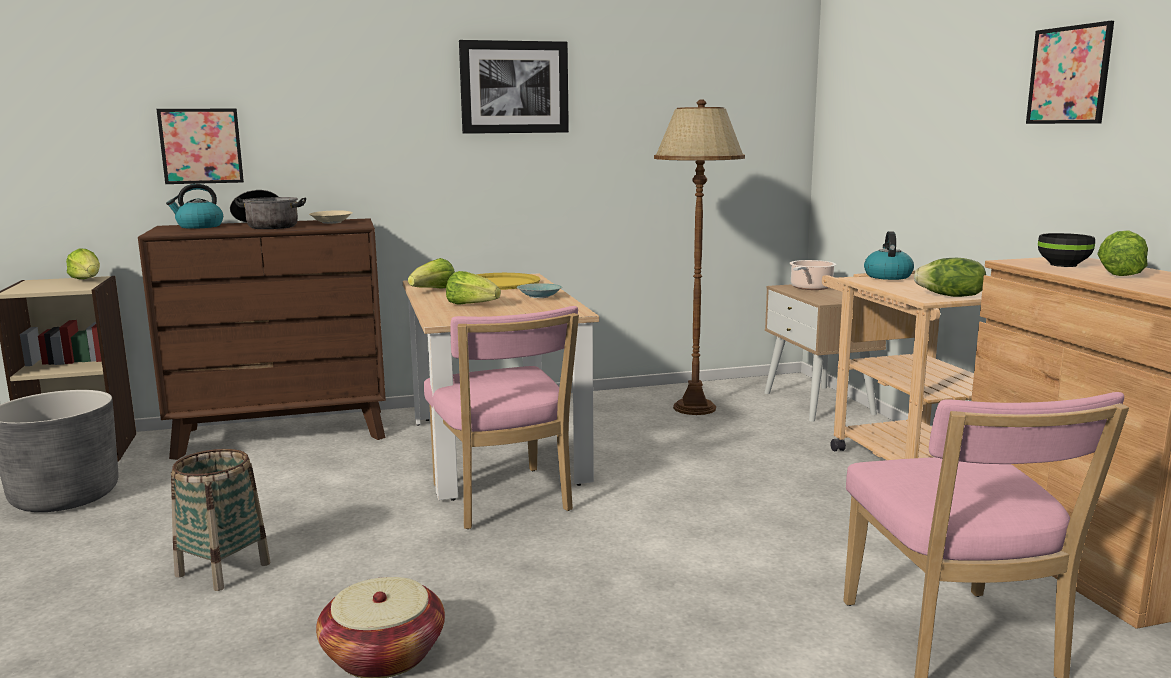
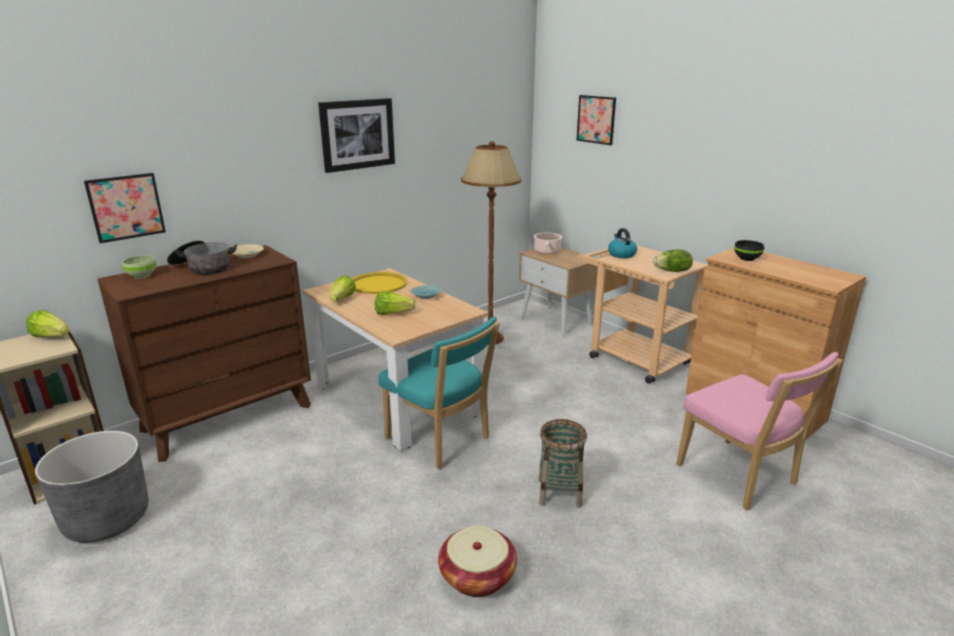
camera: 25 degrees left, 10 degrees up
(199, 226) = (142, 276): kettle -> green bowl
(223, 569) = (309, 546): basket -> basket (559, 492)
(503, 501) = (441, 440): pink chair -> turquoise chair
(1069, 75) = (733, 144): picture -> picture (596, 119)
(1122, 273) = (781, 265): lettuce -> none

